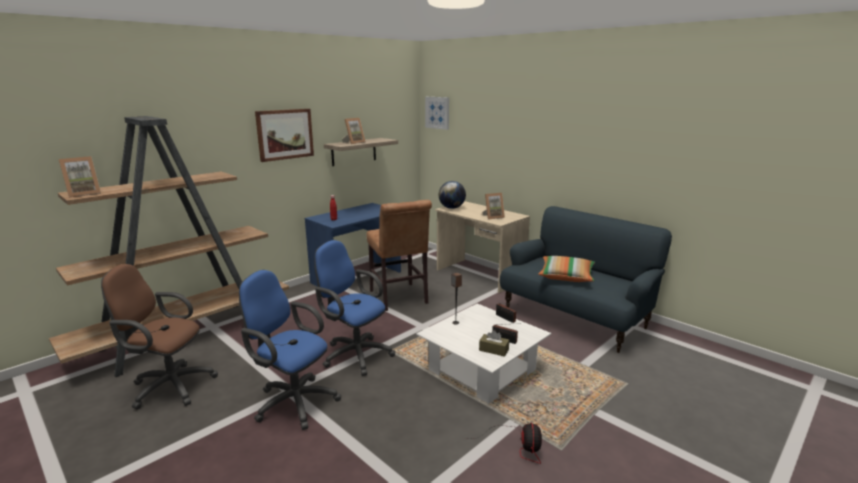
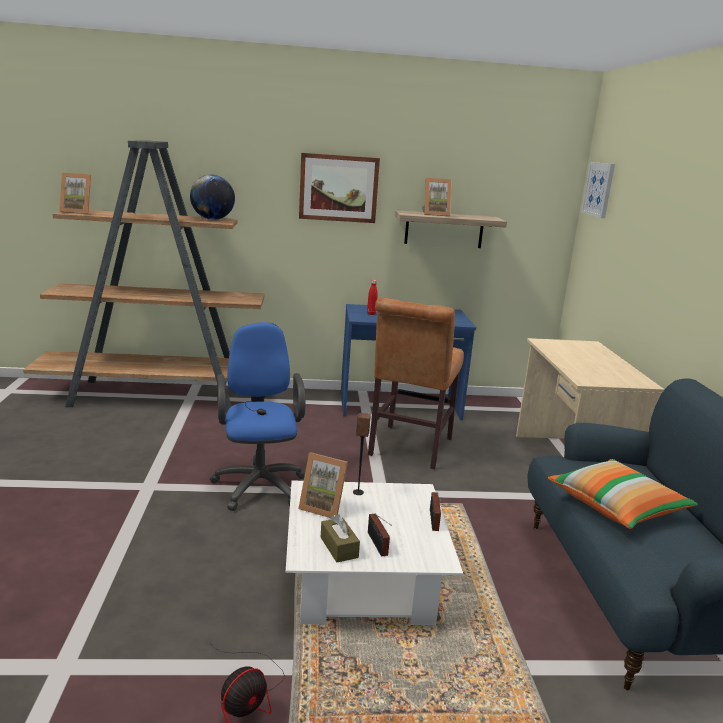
camera: 40 degrees right, 0 degrees up
(168, 386) = (81, 432): brown office chair -> none
(293, 401) = (134, 497): blue office chair -> none
(451, 208) = (554, 343): globe -> globe (212, 219)
(493, 217) = (592, 372): picture frame -> picture frame (323, 507)

